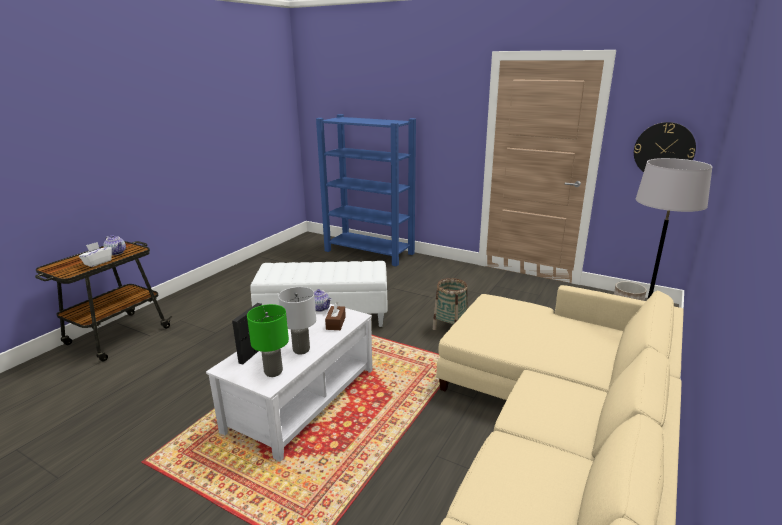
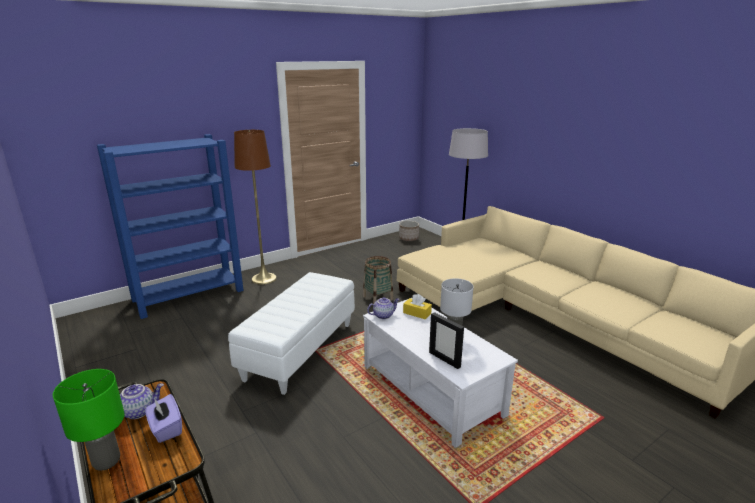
camera: 65 degrees left, 0 degrees up
(97, 262) = (166, 429): white tissue box -> purple tissue box
(274, 372) = (481, 353): green table lamp -> green table lamp (106, 461)
(336, 323) = (417, 313): brown tissue box -> yellow tissue box
(425, 267) = (264, 278): none -> brown floor lamp
(664, 150) = (398, 128): wall clock -> none

